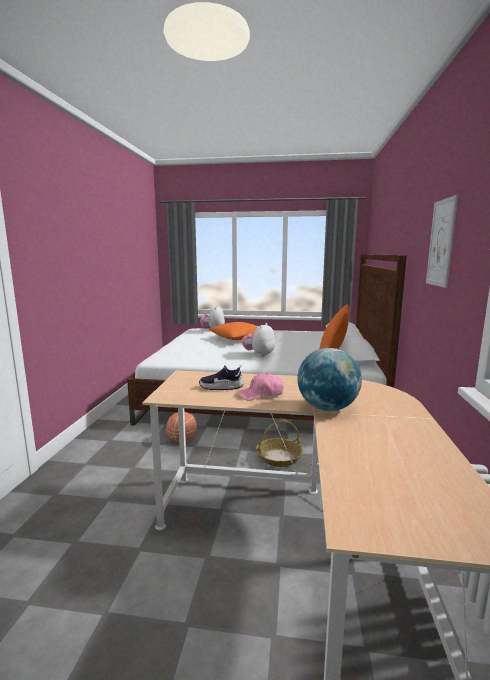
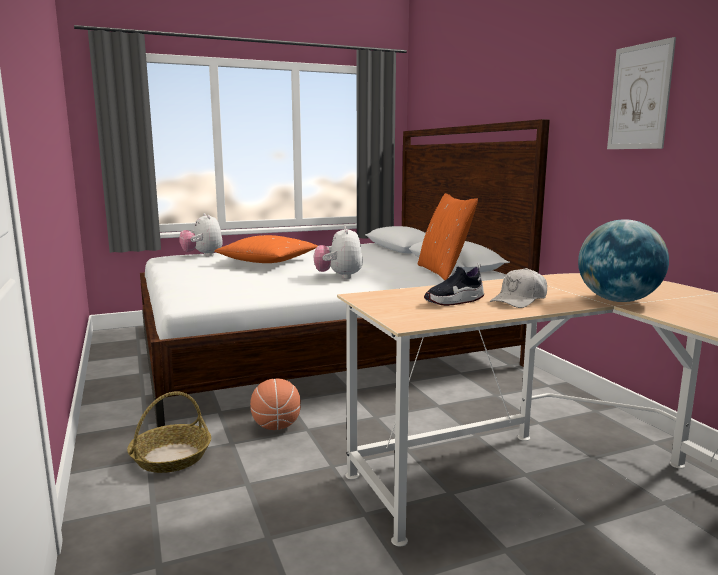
camera: 30 degrees left, 0 degrees up
(261, 394) = (519, 300): pink cap -> white cap
(278, 457) = (437, 413): basket -> basket (171, 457)

